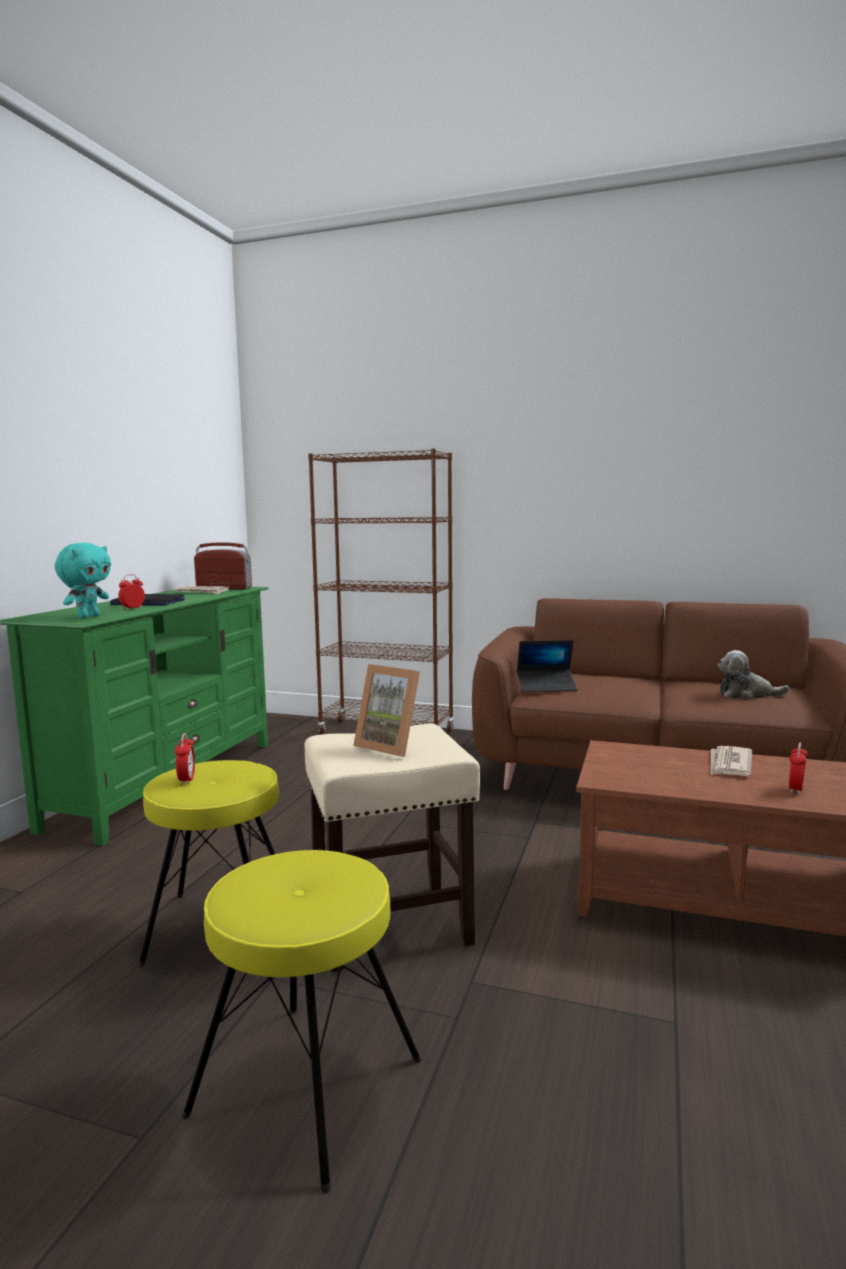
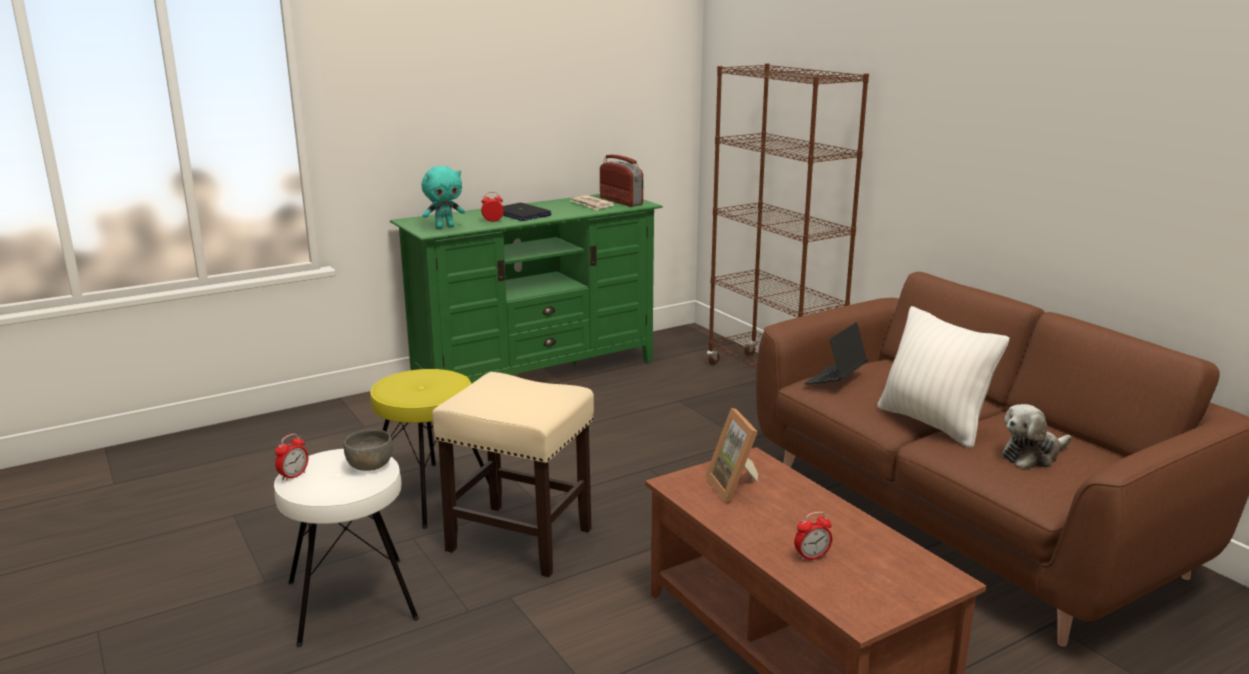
camera: 40 degrees right, 10 degrees up
(187, 780) = (406, 381): alarm clock -> alarm clock (293, 476)
(306, 1085) = (352, 599): yellow stool -> white stool
(327, 865) = (370, 465): none -> grey bowl
(391, 746) = (517, 397): picture frame -> picture frame (736, 487)
(546, 687) = (835, 379): laptop -> laptop turned 90 degrees clockwise
(657, 695) = (932, 424): none -> white pillow
(729, 764) = (816, 514): newspaper -> none
(747, 694) = (1032, 456): plush toy -> plush toy turned 75 degrees counterclockwise

